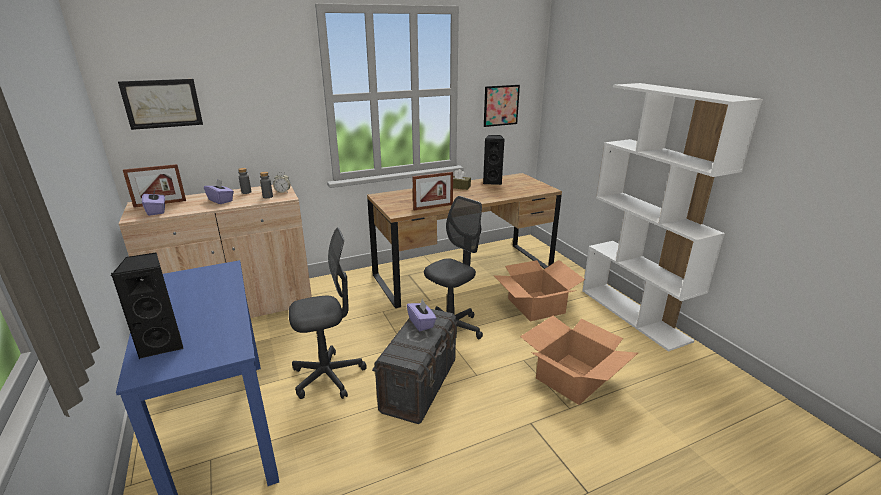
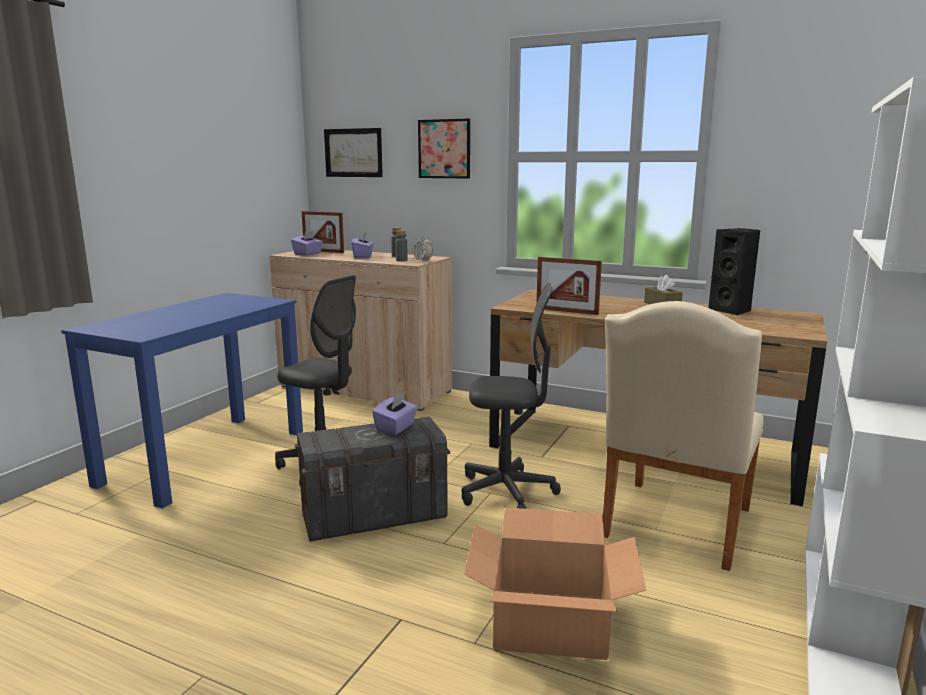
camera: 50 degrees right, 10 degrees down
(164, 344) = (133, 321): black speaker -> none
(501, 105) = (801, 186): picture -> picture (444, 149)
(535, 306) = (674, 527): cardboard box -> beige chair

